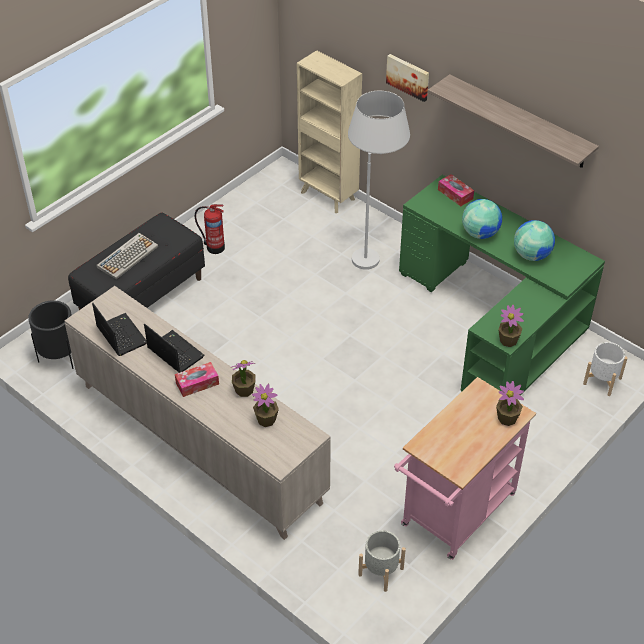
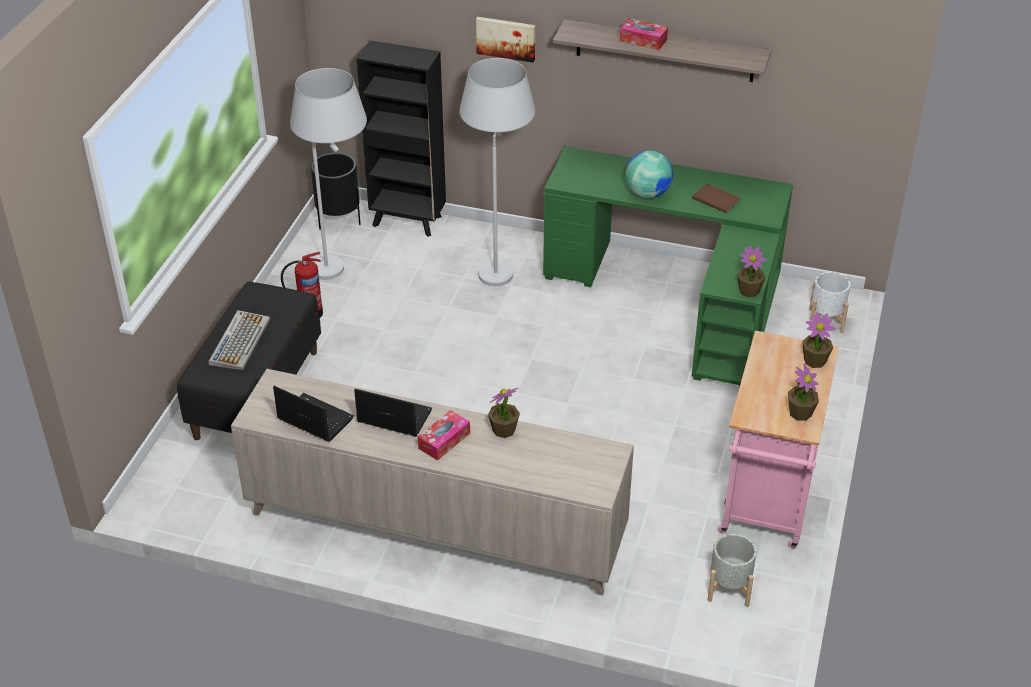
camera: 25 degrees left, 5 degrees down
(59, 357) = (197, 493): black planter -> black planter (338, 220)
(256, 224) = (343, 274): none -> white floor lamp
(266, 419) = (551, 452): potted plant -> potted plant (800, 412)
(328, 196) = (408, 221): beige bookcase -> black bookcase
(455, 194) = (593, 162): tissue box -> tissue box (643, 40)
(531, 255) = (716, 199): globe -> brown book

